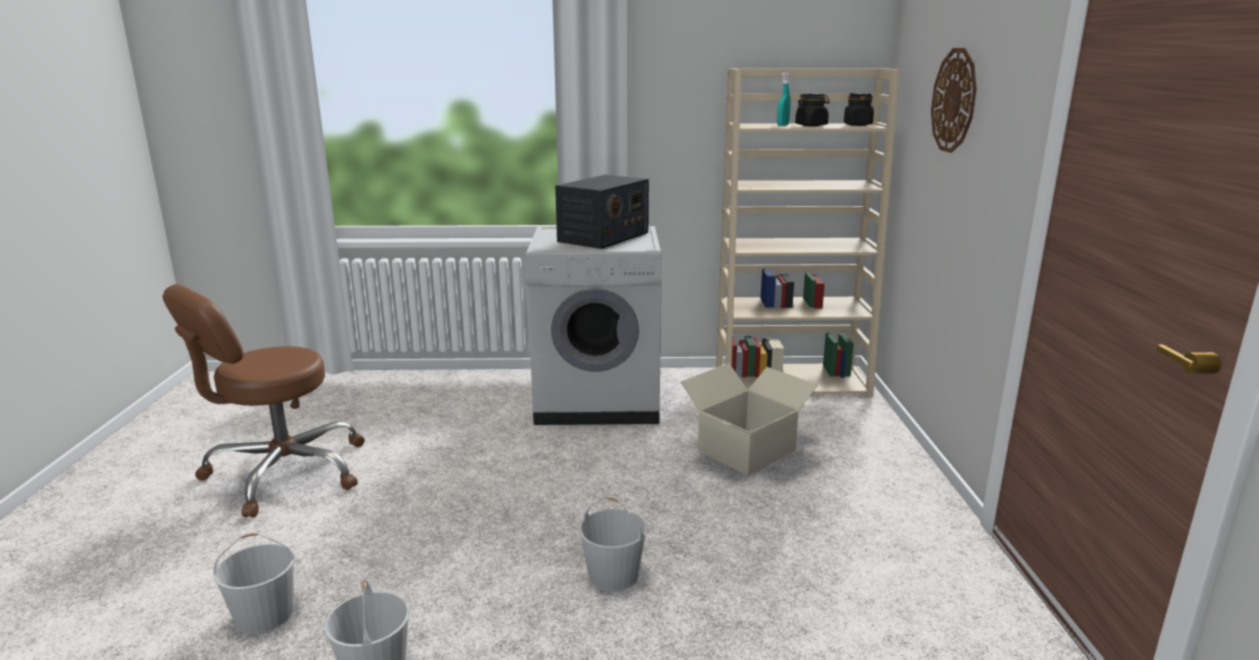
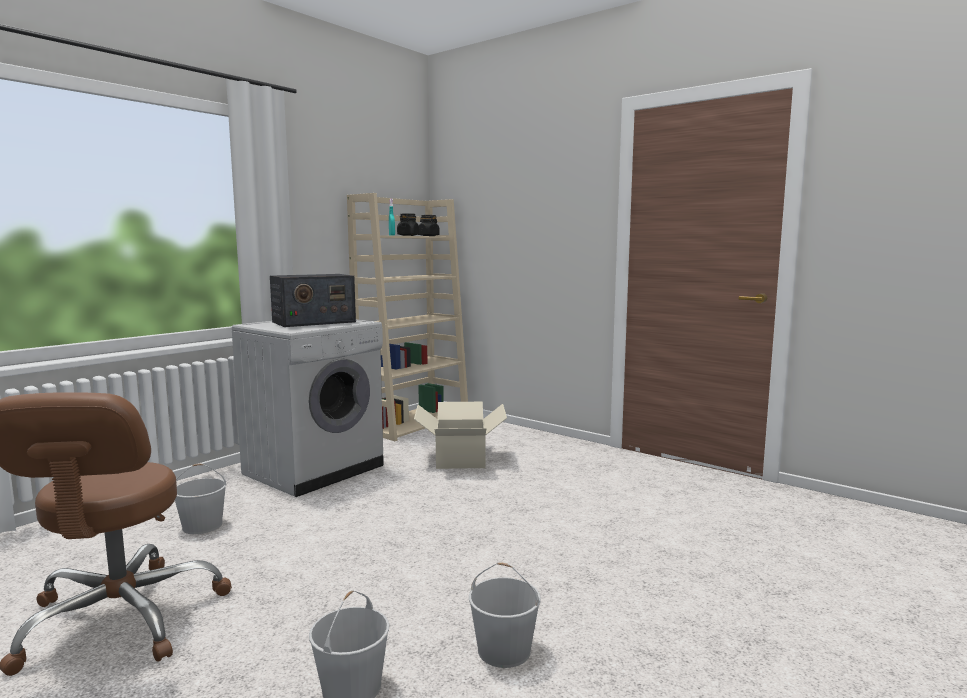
camera: 50 degrees left, 10 degrees down
(603, 237) = (313, 322): radio -> radio turned 75 degrees clockwise
(614, 575) = (521, 535): white bucket -> white bucket (203, 525)
(954, 100) = (517, 212): wall clock -> none

